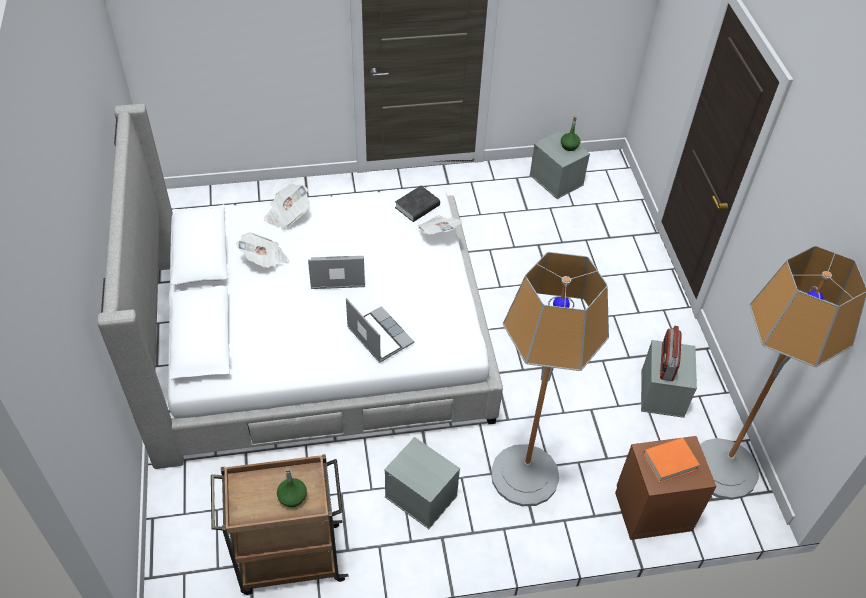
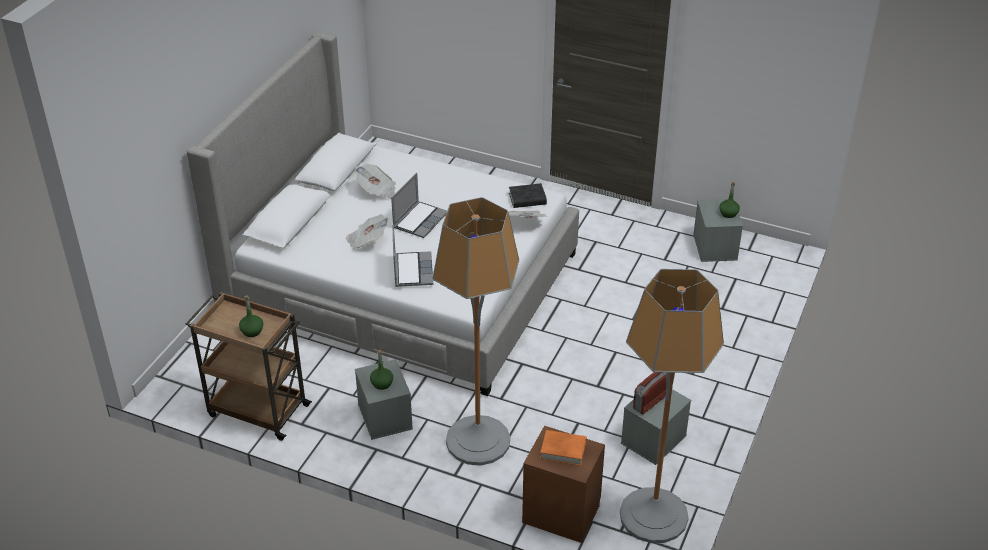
camera: 35 degrees right, 10 degrees down
(287, 215) = (421, 168): newspaper -> newspaper (367, 241)
(337, 274) = (420, 220): laptop -> laptop turned 90 degrees clockwise
(424, 472) = (382, 383): none -> green bottle

